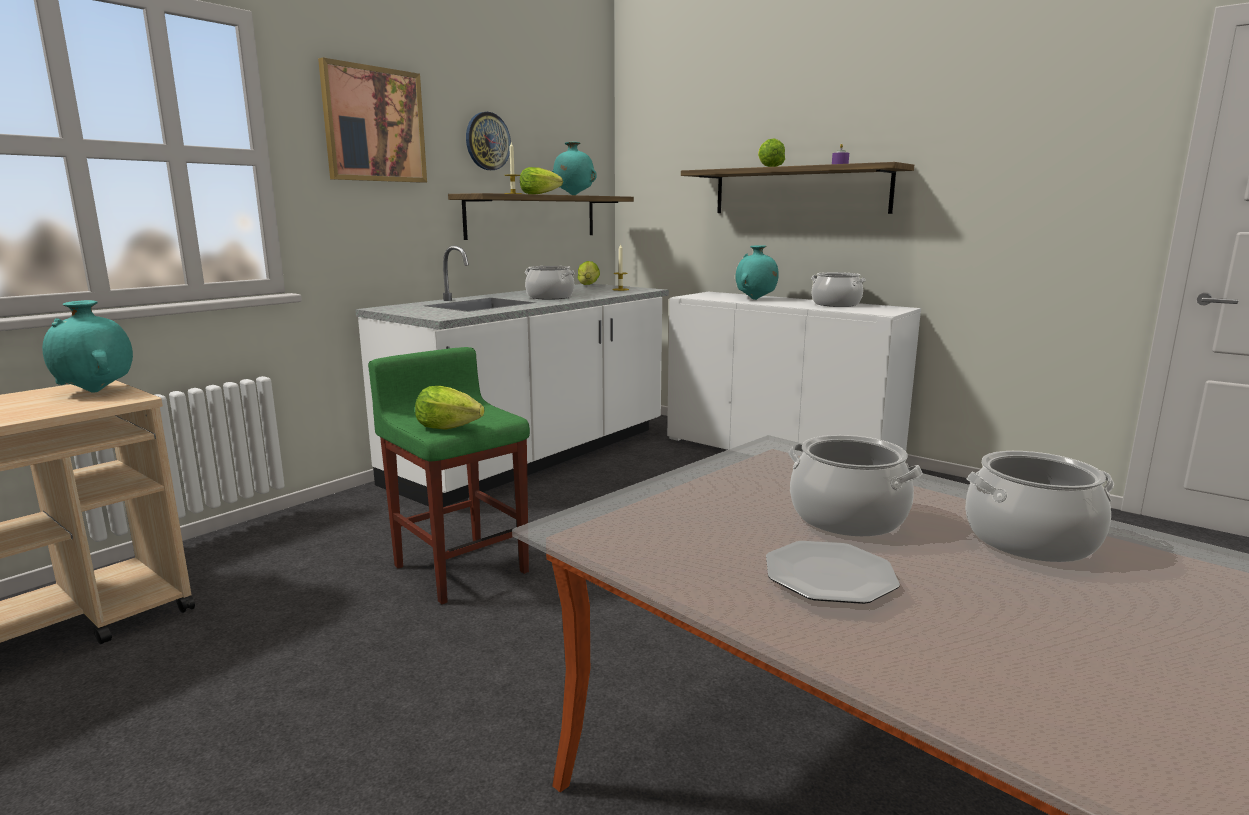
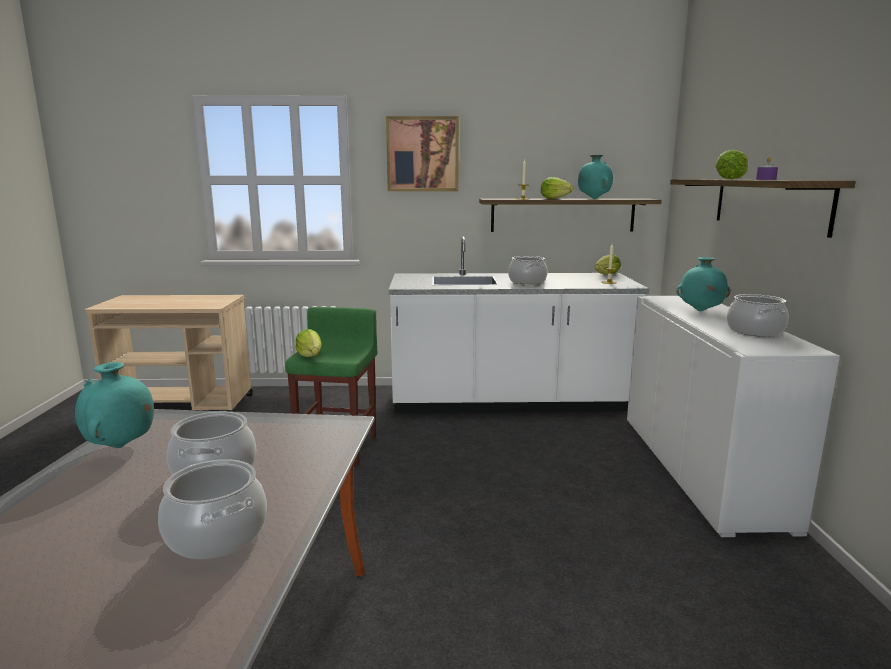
camera: 50 degrees right, 0 degrees up
(96, 391) = (219, 300): turquoise vase -> turquoise vase (121, 447)
(487, 141) = (520, 158): wall clock -> none
(829, 575) = (111, 485): plate -> none

